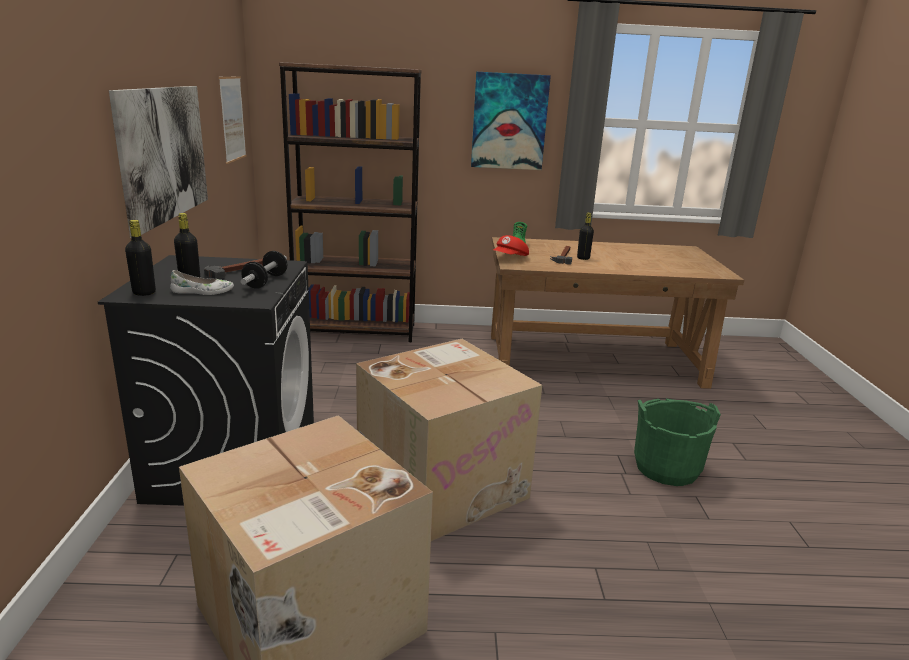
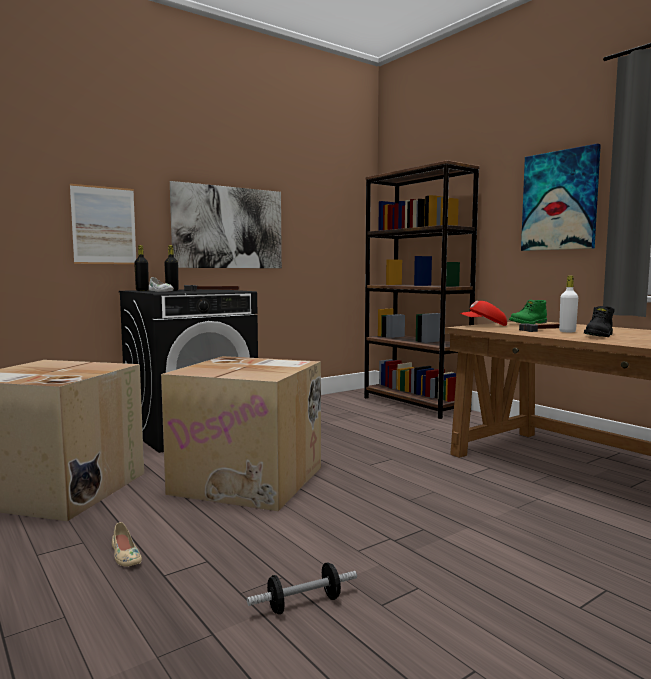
camera: 55 degrees right, 15 degrees down
(232, 119) = (340, 222): picture -> picture (104, 225)
(265, 281) = (198, 291): dumbbell -> dumbbell (304, 604)
(549, 611) = (125, 555): none -> beige shoe
(583, 258) = (567, 331): black bottle -> white bottle
(615, 261) = (599, 335): none -> black boot
(666, 468) = (448, 558): green bucket -> none

